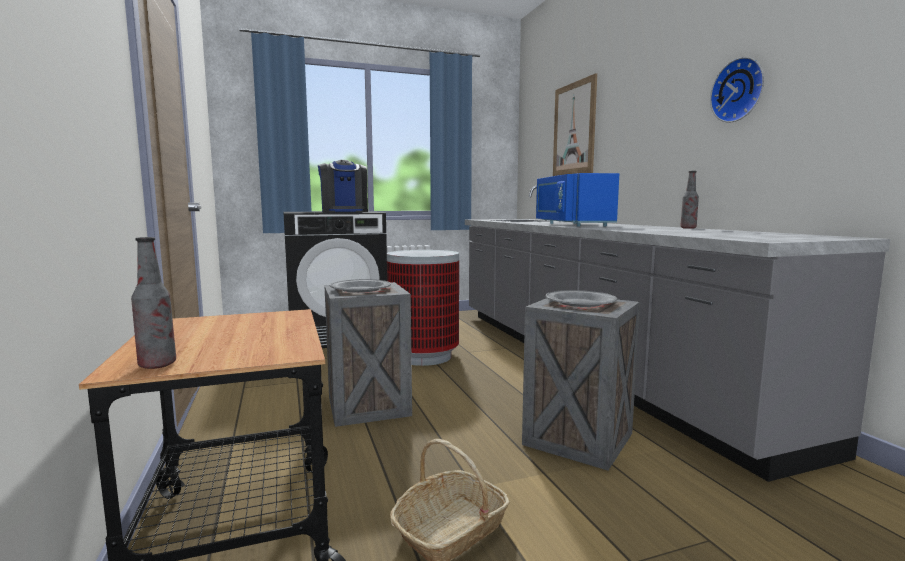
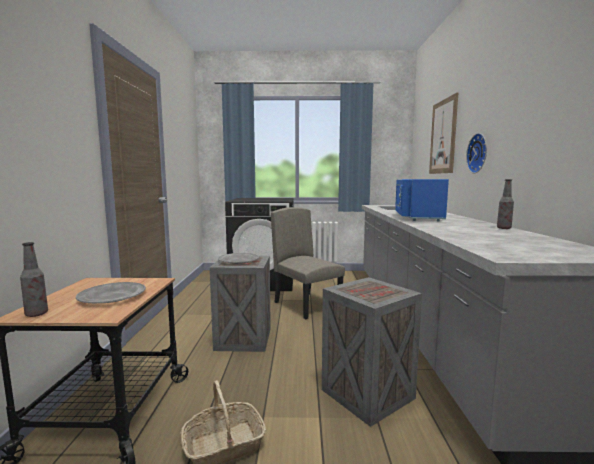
camera: 20 degrees right, 0 degrees up
(344, 211) = (271, 199): coffee machine -> none
(423, 356) = (307, 305): trash can -> beige chair
(580, 303) = (369, 289): grey plate -> grey plate (112, 296)
(739, 90) = (551, 109): wall clock -> wall clock (479, 153)

